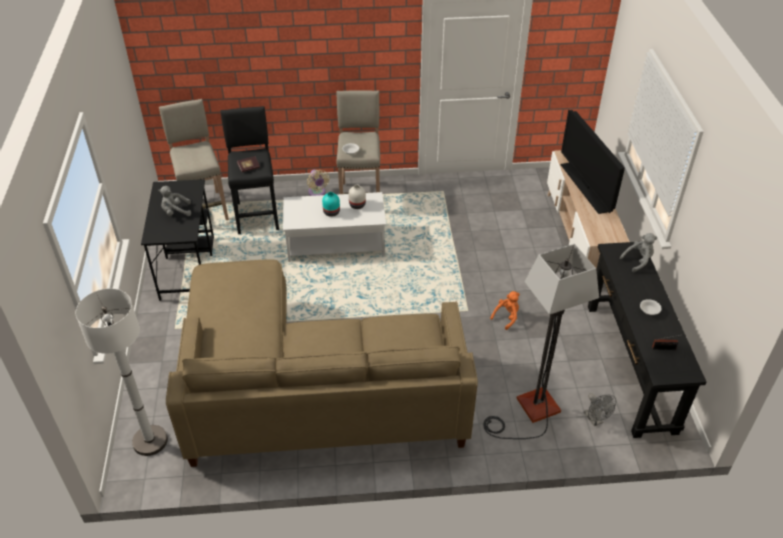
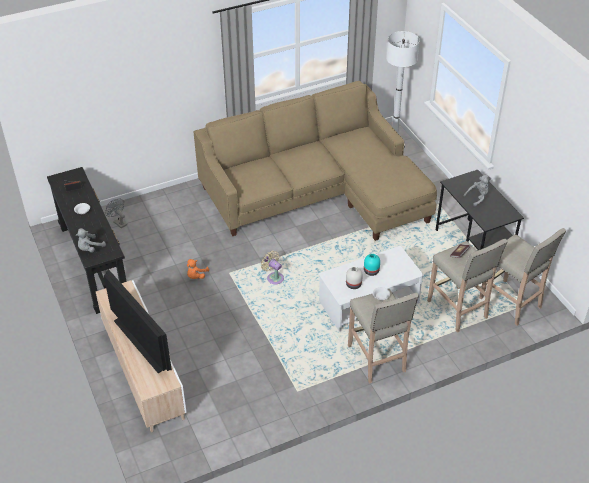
camera: 160 degrees right, 0 degrees up
(257, 215) = (458, 310): black stool -> beige stool
(317, 193) = (421, 351): beige fan -> beige fan (274, 277)
(529, 412) = (164, 216): floor lamp -> none

